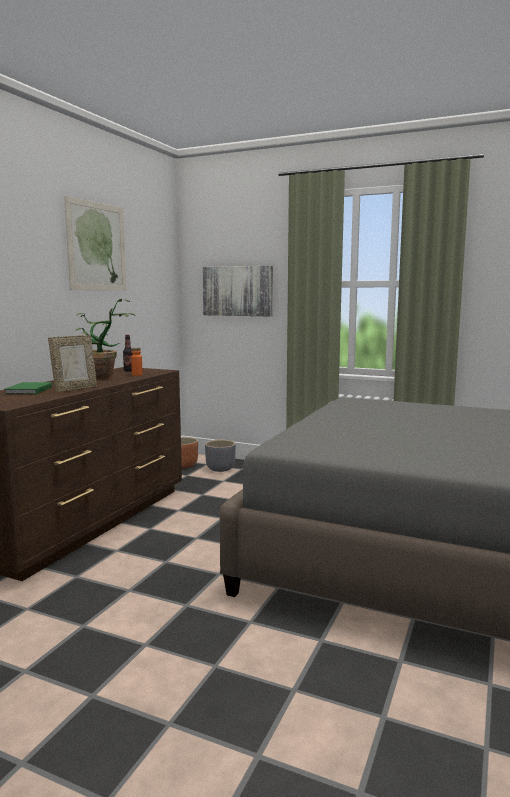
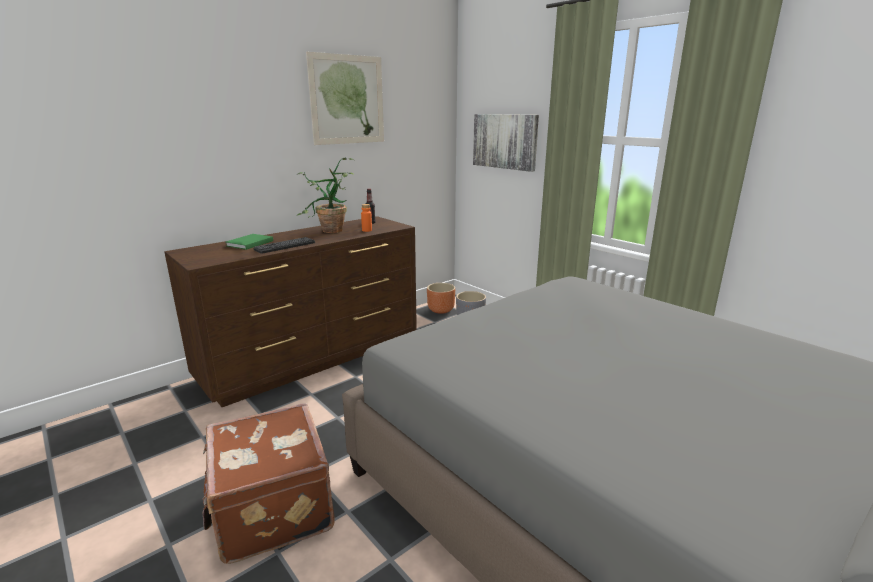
camera: 25 degrees right, 10 degrees up
(75, 389) = (285, 246): picture frame -> keyboard
(173, 640) = (270, 509): none -> brown suitcase

